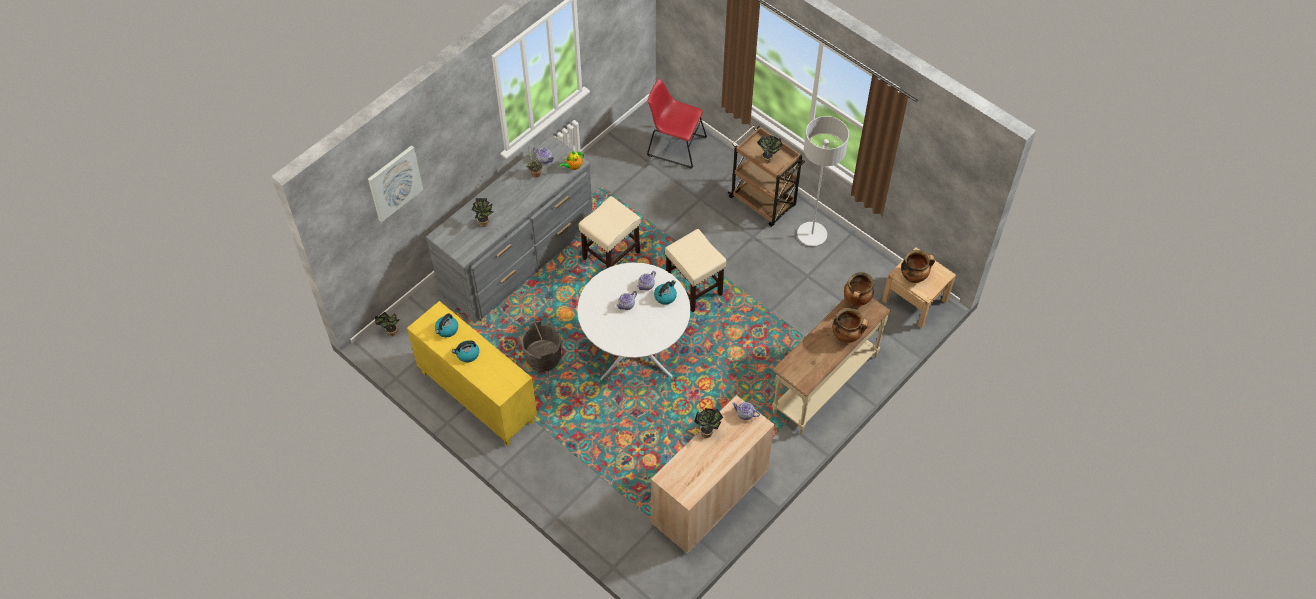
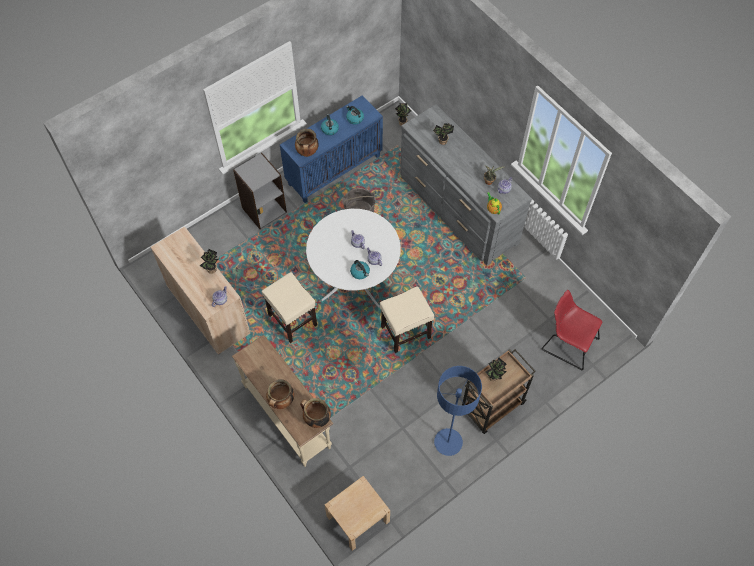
camera: 100 degrees right, 5 degrees up
(394, 183) = (449, 51): picture -> none
(476, 397) = (334, 169): yellow cabinet -> blue cabinet
(551, 466) = (264, 209): none -> grey bookcase
(611, 256) = (449, 274): beige stool -> beige stool (292, 320)
(674, 145) = (567, 343): red chair -> red chair turned 90 degrees counterclockwise
(812, 234) = (448, 442): grey floor lamp -> blue floor lamp
(914, 276) = (356, 499): cooking pot -> cooking pot (307, 152)

